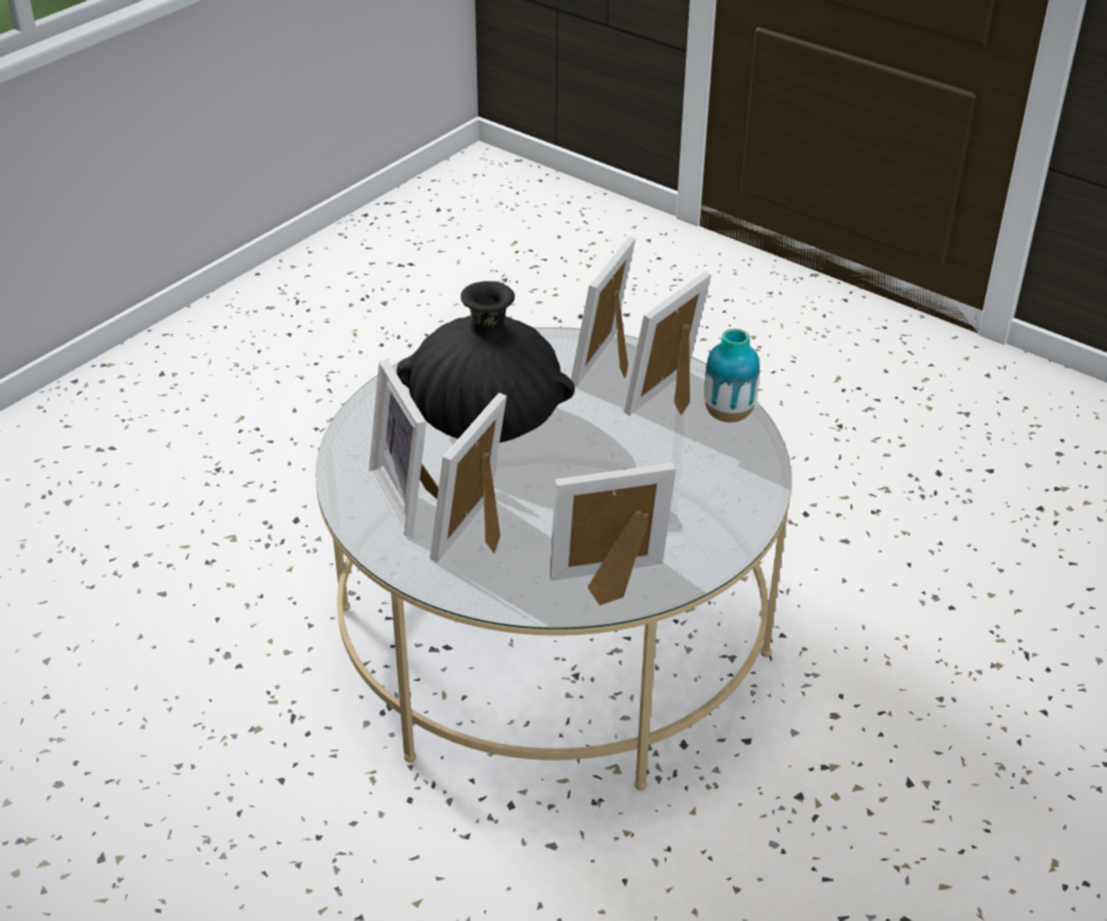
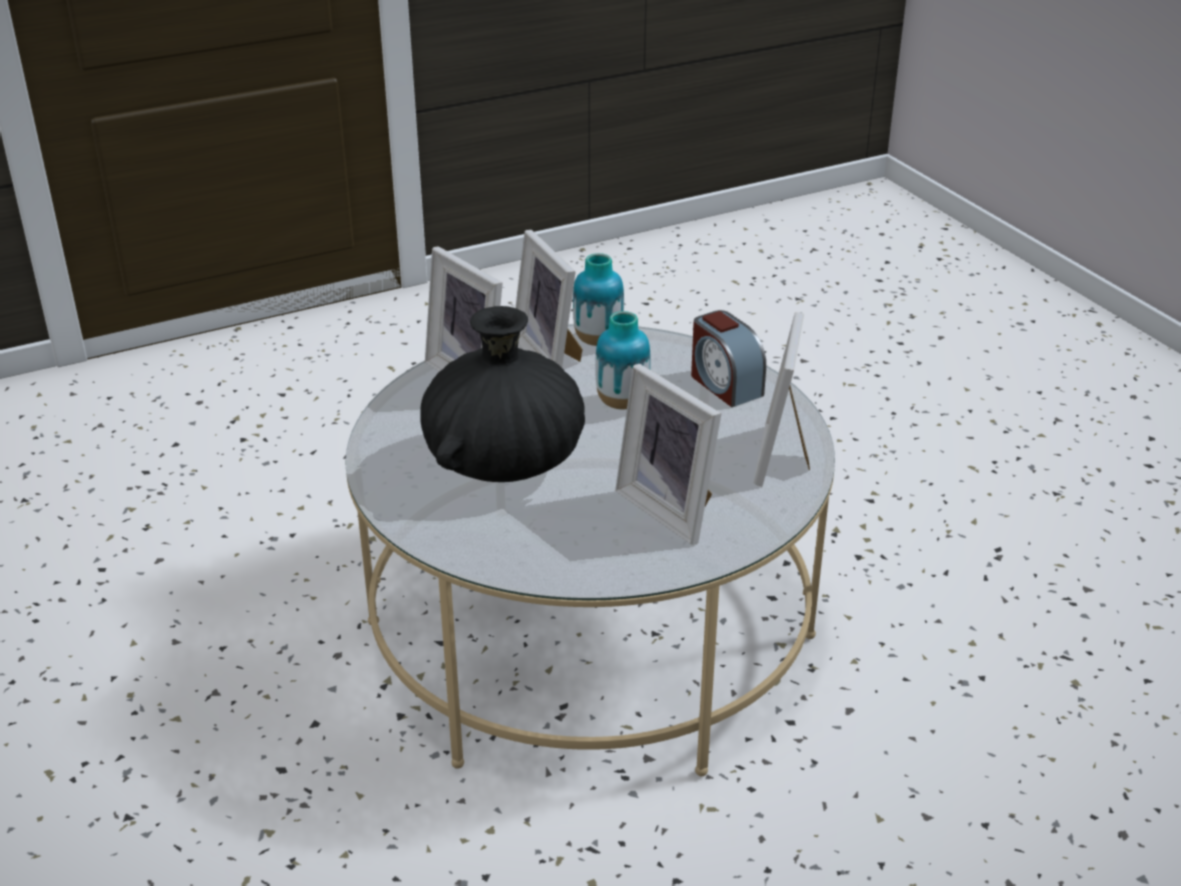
camera: 65 degrees left, 5 degrees down
(410, 497) = (587, 535): picture frame -> none
(629, 459) = (622, 403): none -> vase
(713, 513) = (724, 385): none -> alarm clock

